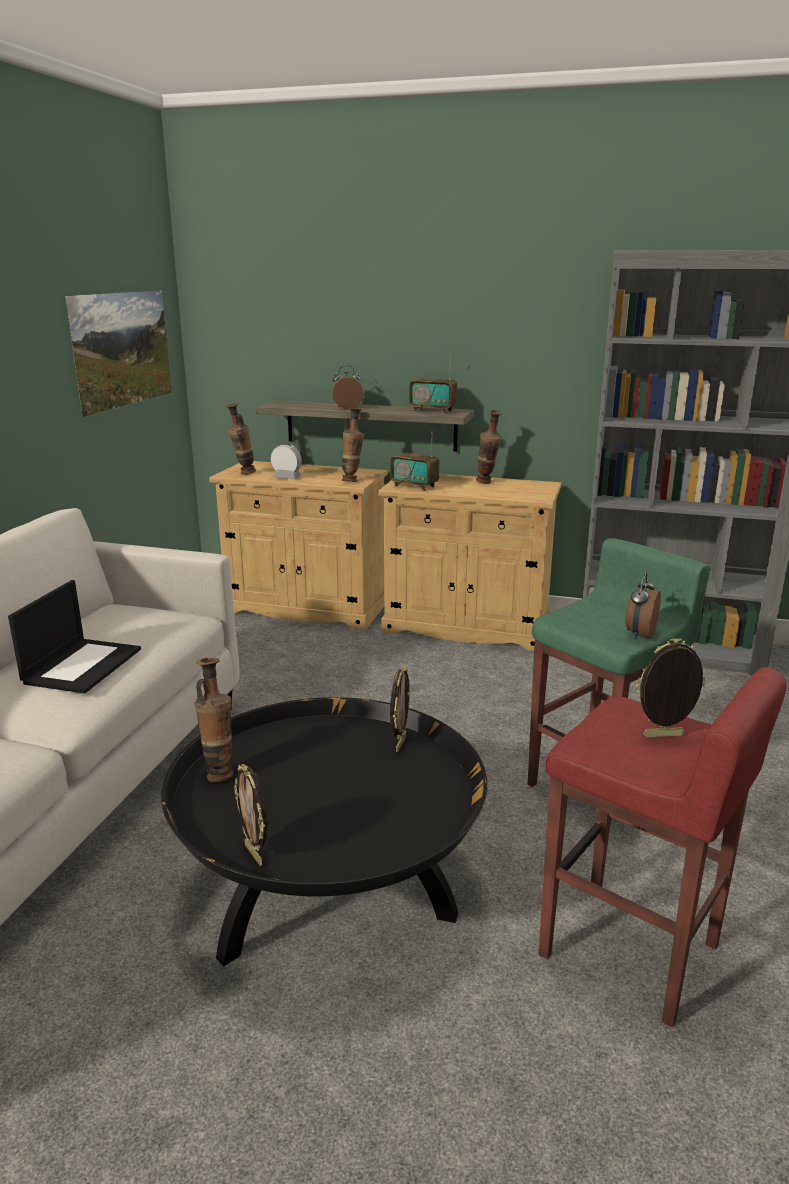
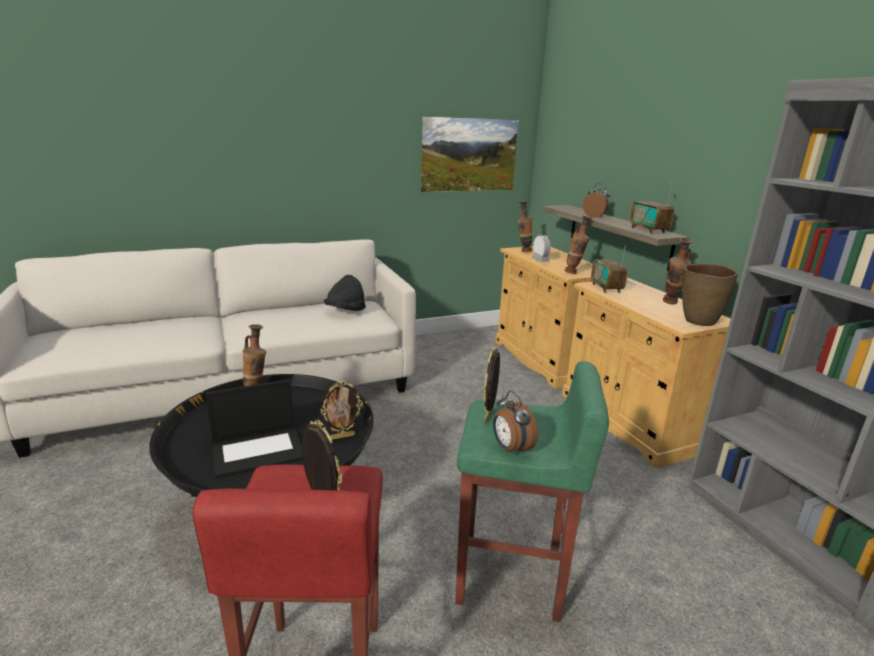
camera: 50 degrees right, 0 degrees up
(82, 665) = (291, 319): laptop -> laptop (259, 450)
(129, 625) = (345, 311): none -> black hat
(255, 854) = (187, 437): picture frame -> picture frame (489, 417)
(537, 490) = (699, 321): none -> brown vase
(639, 634) = (510, 448): alarm clock -> alarm clock turned 105 degrees counterclockwise

